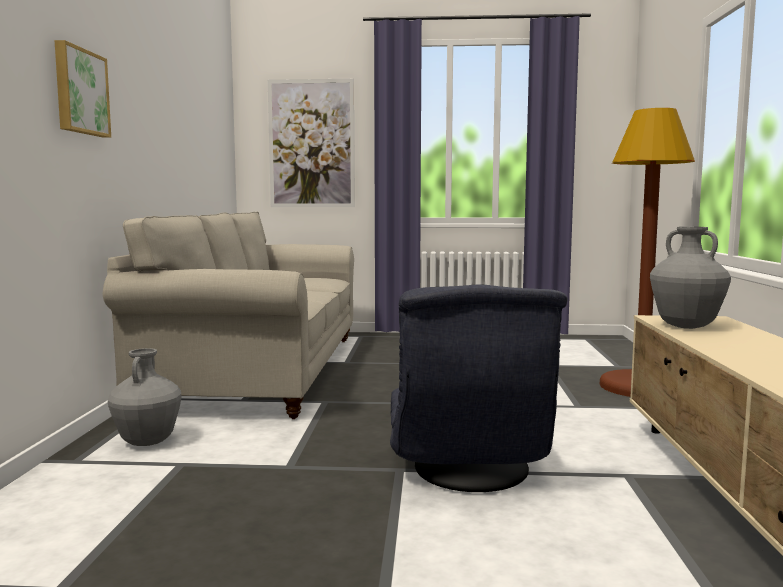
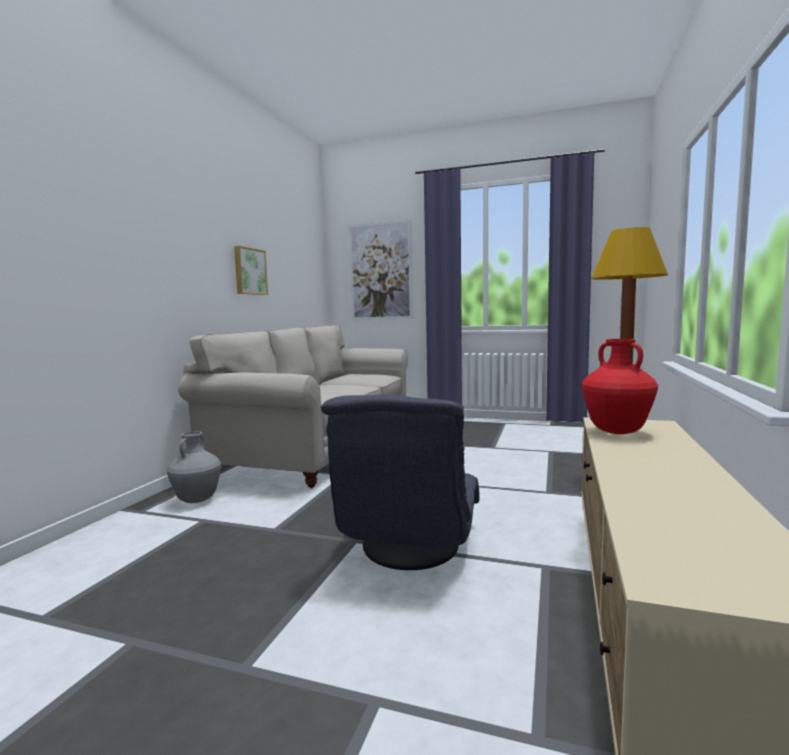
camera: 15 degrees right, 0 degrees up
(79, 92) = (159, 246): picture -> picture (249, 271)
(686, 326) = (617, 432): grey vase -> red vase

